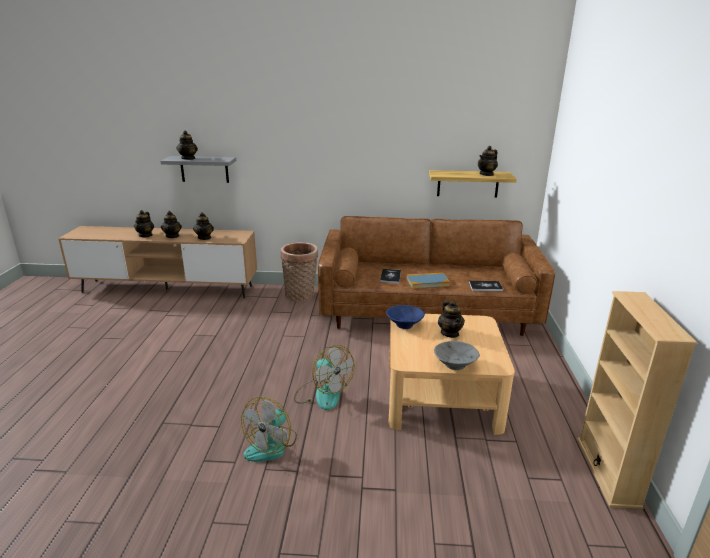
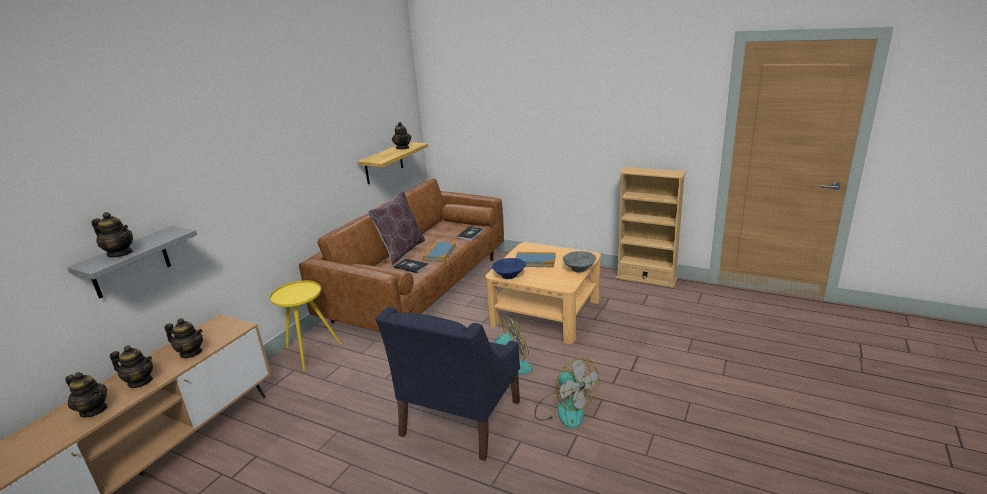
camera: 65 degrees left, 0 degrees up
(241, 385) = (459, 419): none -> blue armchair
(301, 296) = (310, 352): basket -> yellow side table
(418, 266) = (401, 251): none -> brown pillow
(450, 333) = (535, 261): teapot -> book

